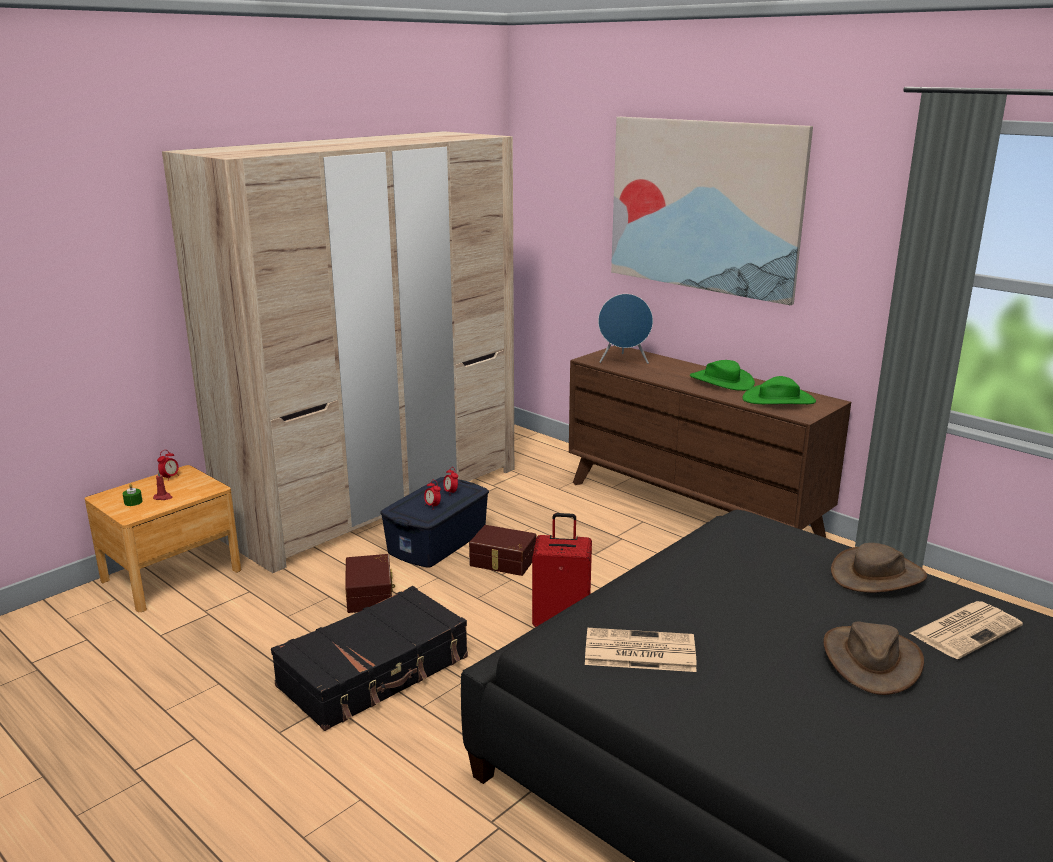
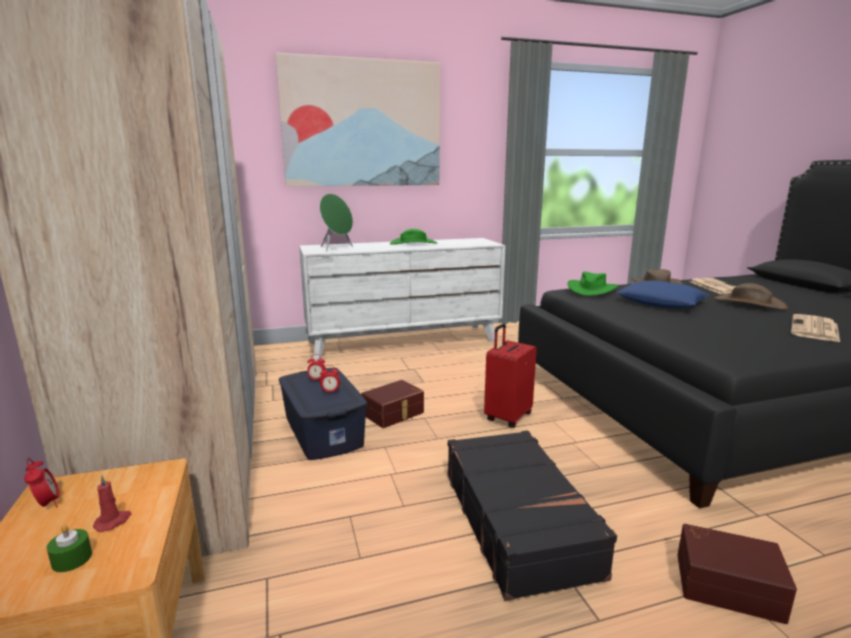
camera: 60 degrees left, 5 degrees down
(371, 594) = (375, 488): brown storage box -> brown storage box (727, 584)
(624, 361) = (336, 248): blue speaker -> green speaker
(638, 651) = (741, 339): newspaper -> newspaper (815, 329)
(693, 508) = (404, 342): brown dresser -> white dresser
(768, 588) = (661, 302): none -> blue pillow
(778, 400) = (461, 242): green hat -> green hat (591, 289)

